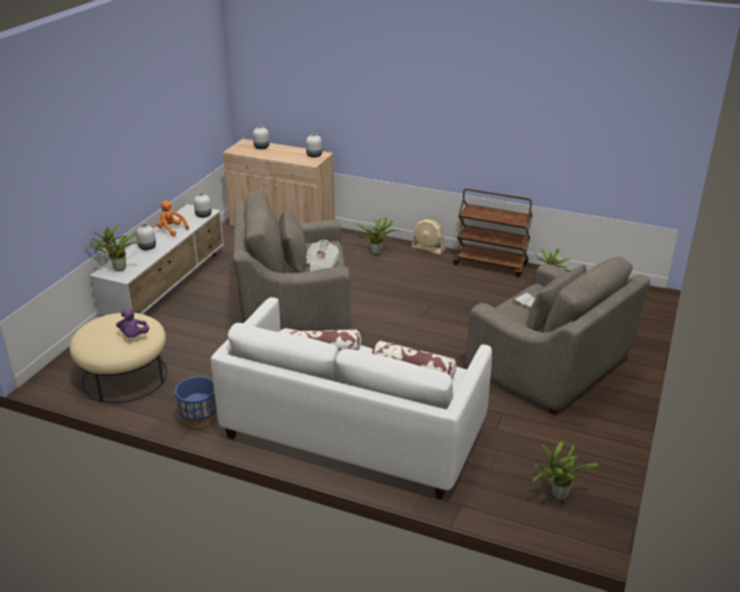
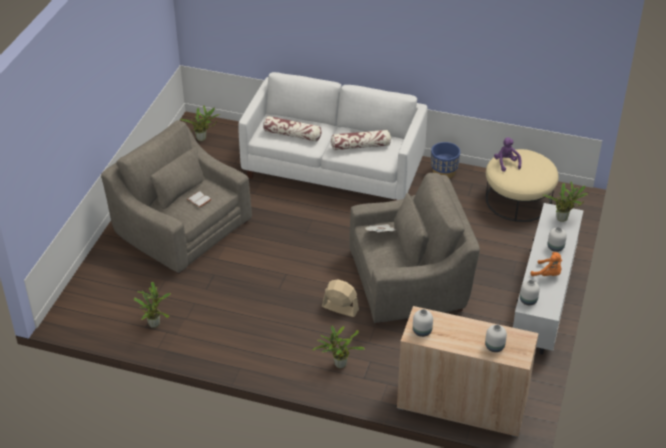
camera: 175 degrees right, 10 degrees up
(428, 249) = (280, 375): beige fan -> beige fan (340, 308)
(491, 264) = (211, 353): brown cart -> none

